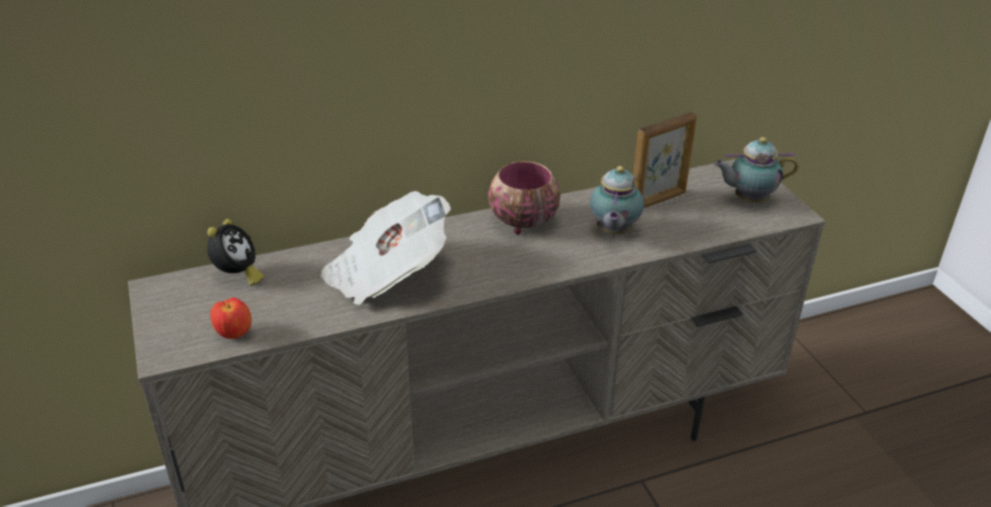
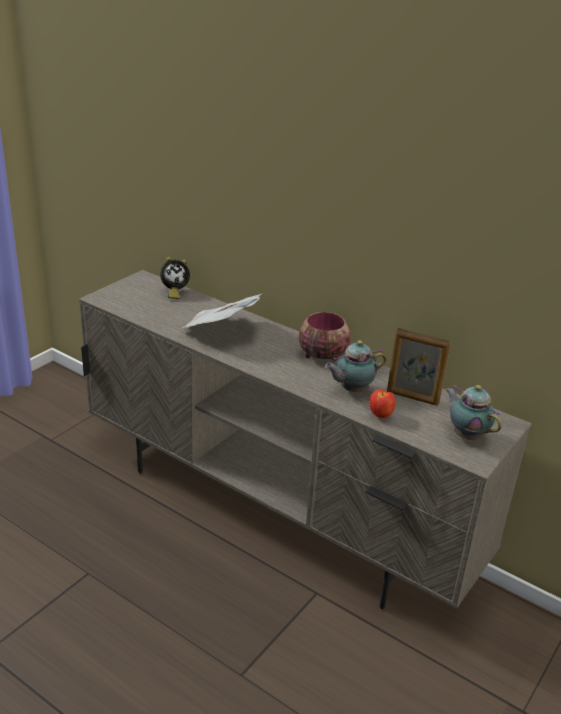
camera: 55 degrees right, 5 degrees down
(235, 334) = (130, 308): apple -> apple (381, 415)

